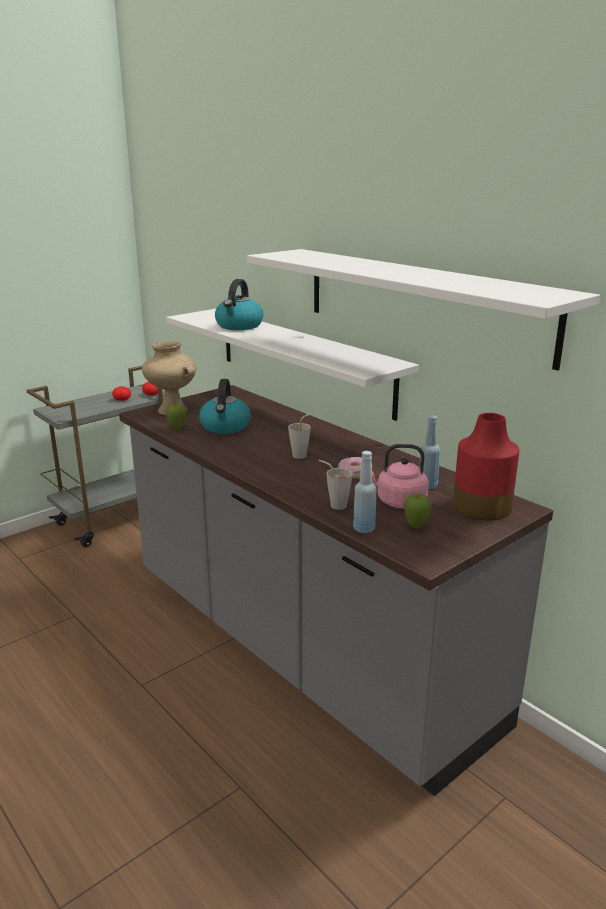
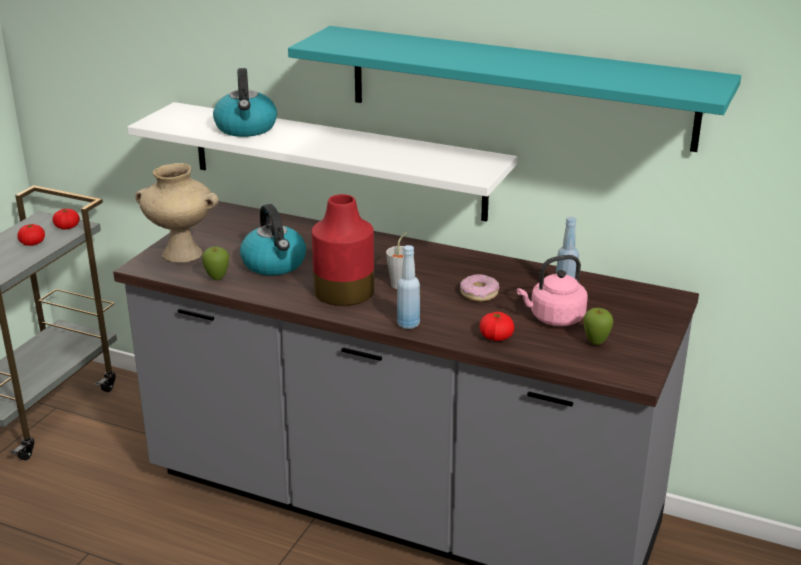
camera: 25 degrees left, 5 degrees up
(335, 504) = (496, 337): grey cup -> tomato
(363, 528) = (549, 358): blue bottle -> blue bottle (408, 324)
(421, 302) = (518, 87): white shelf -> turquoise shelf
(482, 506) = (636, 305): red vase -> red vase (345, 291)

